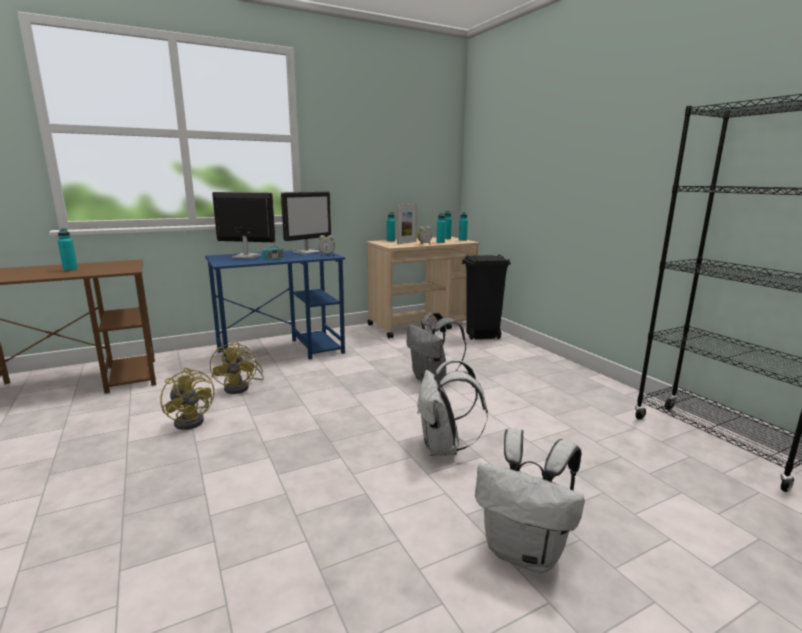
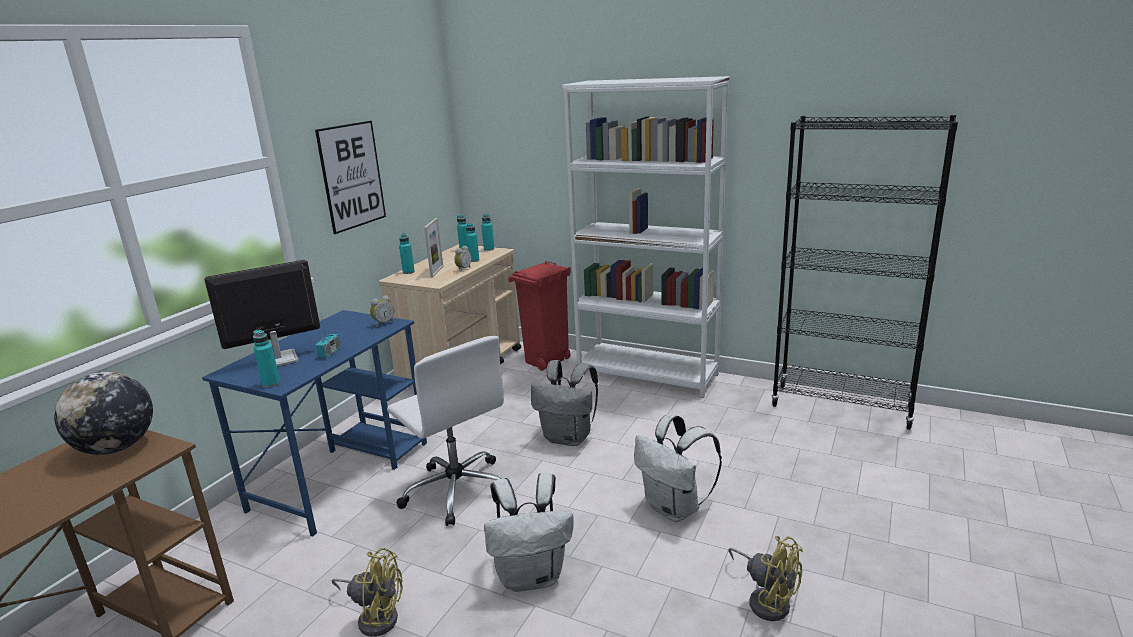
camera: 35 degrees left, 5 degrees up
(70, 269) = (49, 485): turquoise bottle -> turquoise bottle (271, 384)
(117, 266) = (117, 448): none -> globe
(241, 387) = (367, 545): yellow fan -> yellow fan (766, 600)
(307, 252) = (343, 325): monitor -> none
(324, 380) = (456, 489): none -> white office chair
(360, 163) = (352, 176): none -> picture
(481, 336) = (546, 362): black trash can -> red trash can
(525, 551) = (832, 564): white backpack -> white backpack (532, 576)
(548, 364) = (647, 375): none -> white bookcase

